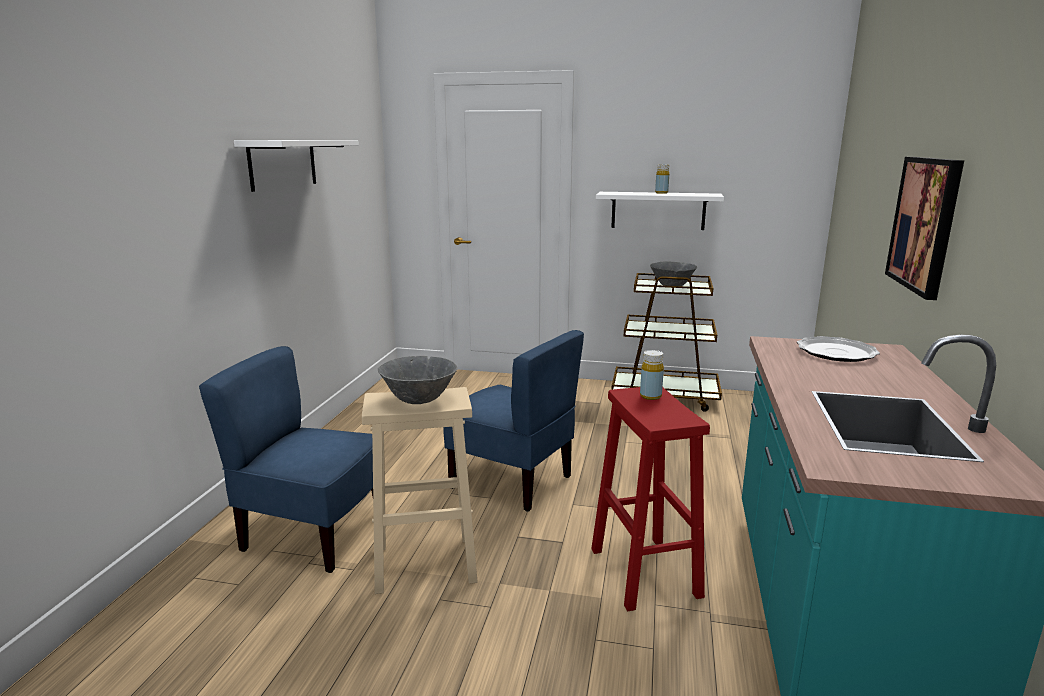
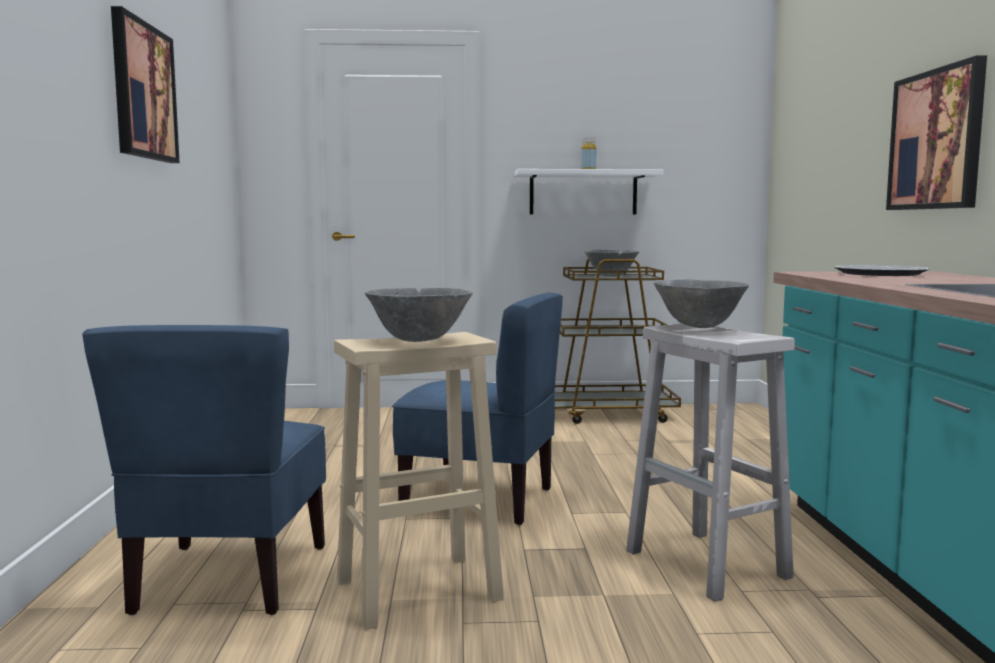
camera: 15 degrees left, 10 degrees down
(283, 163) = (143, 91): white shelf -> picture
(312, 534) = (229, 579): blue chair -> blue chair turned 90 degrees counterclockwise
(646, 573) = (708, 564): red stool -> white stool
(650, 396) = (699, 327): yellow bottle -> grey bowl

